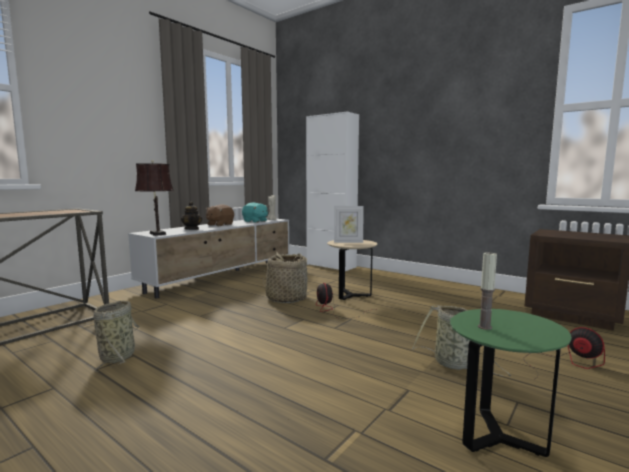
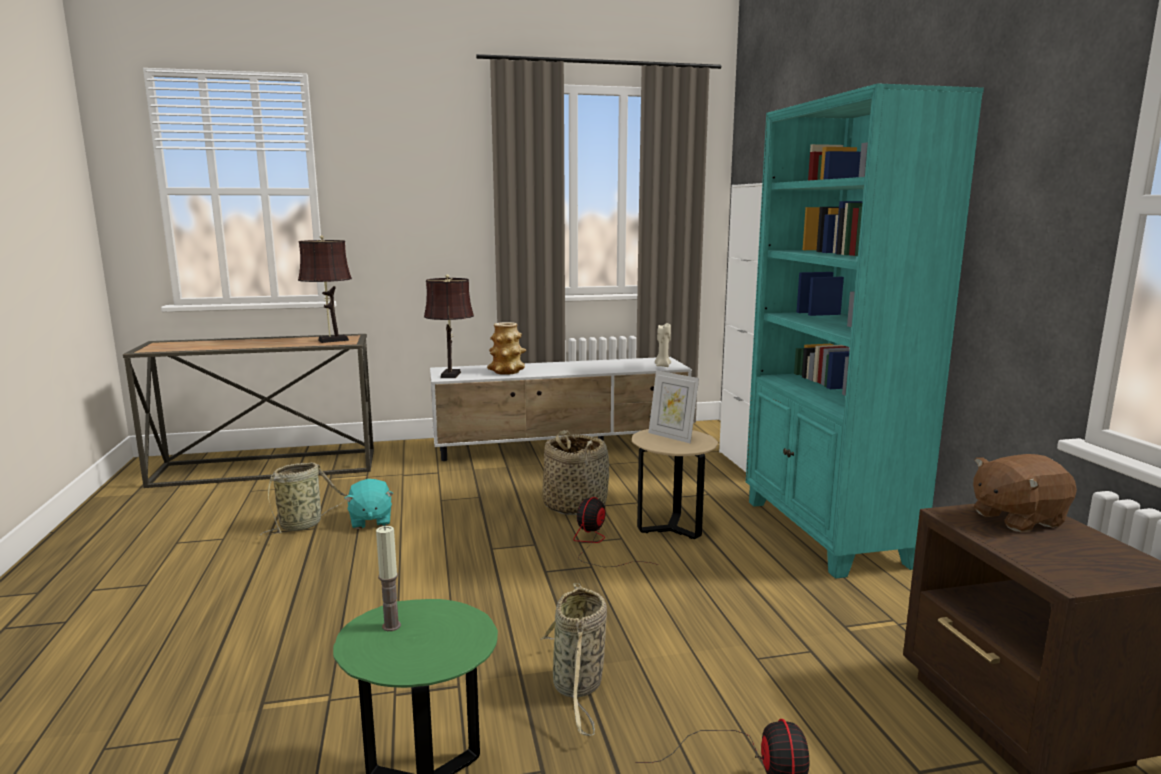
camera: 40 degrees right, 5 degrees up
(60, 211) = (330, 340): none -> brown table lamp
(192, 229) = (507, 372): teapot -> vase
(219, 225) = (562, 367): brown plush toy -> brown plush toy (1016, 518)
(255, 221) = (629, 366): turquoise plush toy -> turquoise plush toy (370, 520)
(408, 281) = (825, 533): none -> turquoise bookcase

